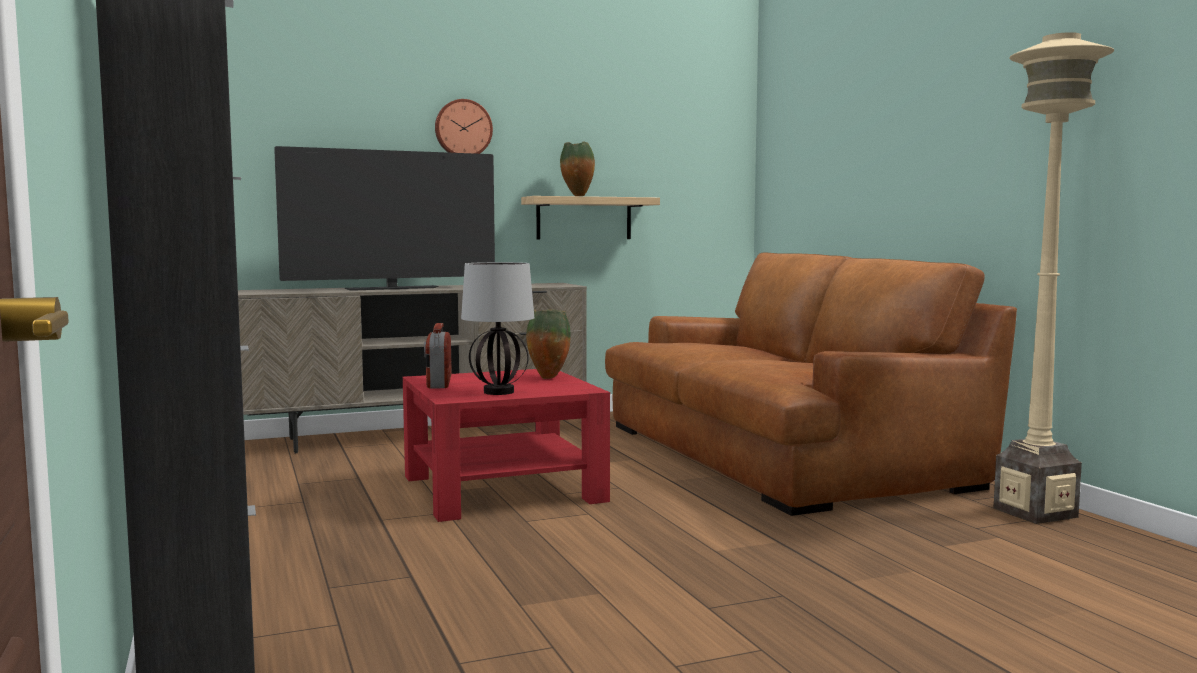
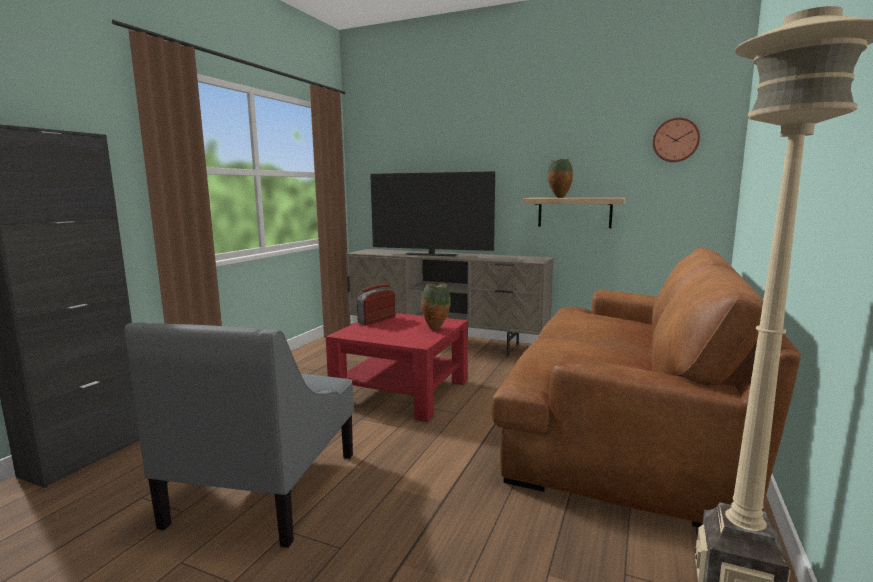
camera: 45 degrees right, 5 degrees up
(463, 128) = (491, 154): wall clock -> wall clock (675, 140)
(498, 392) = (376, 334): table lamp -> none
(590, 597) = (266, 487): none -> grey armchair

